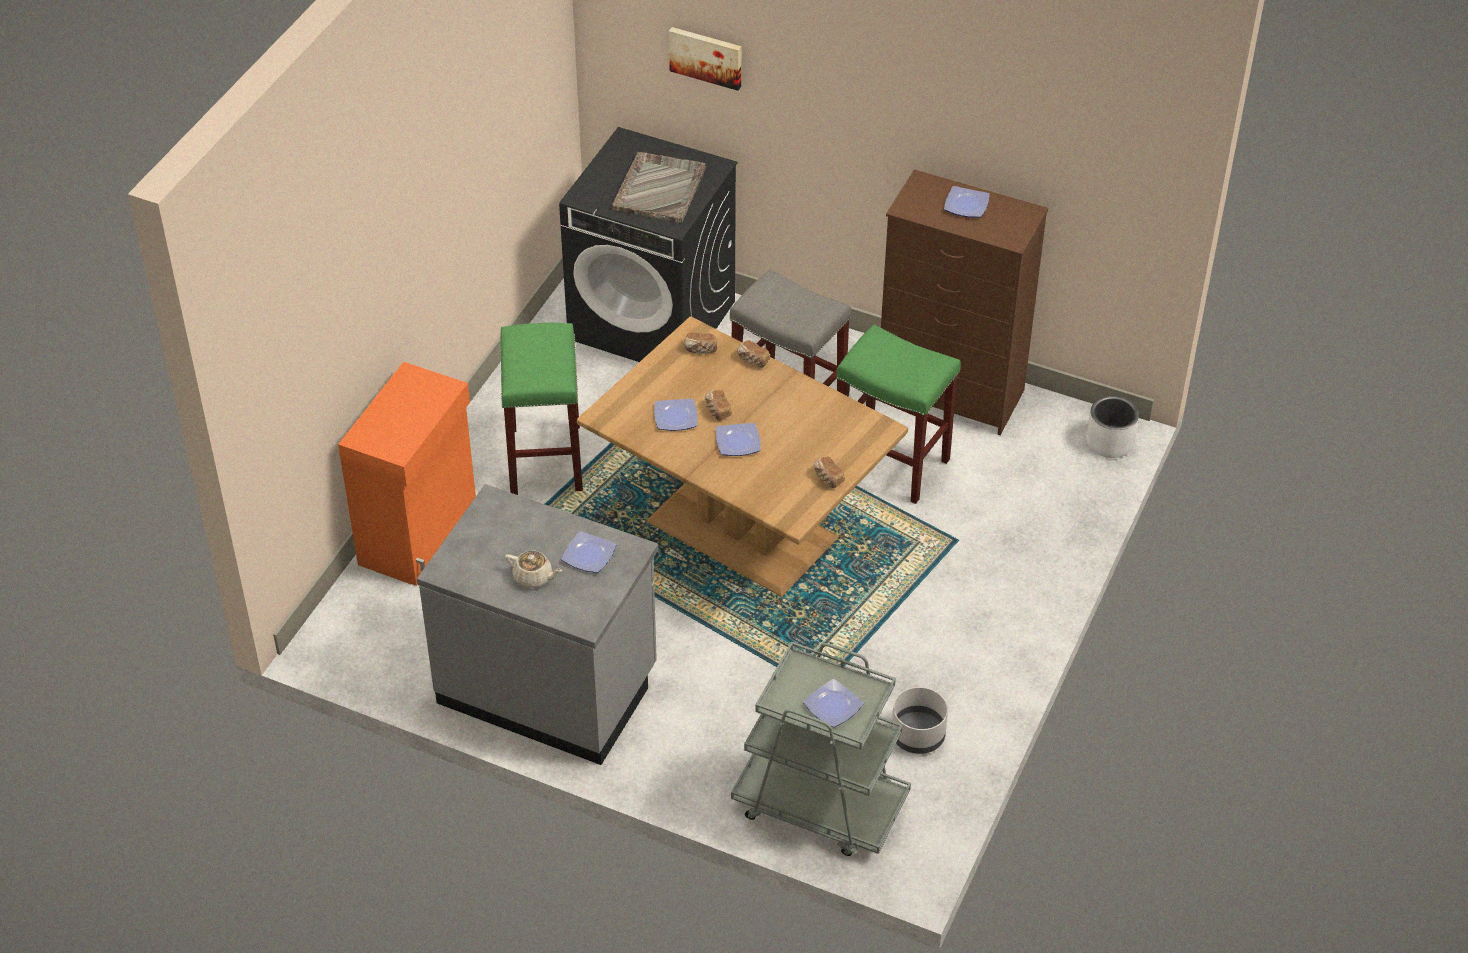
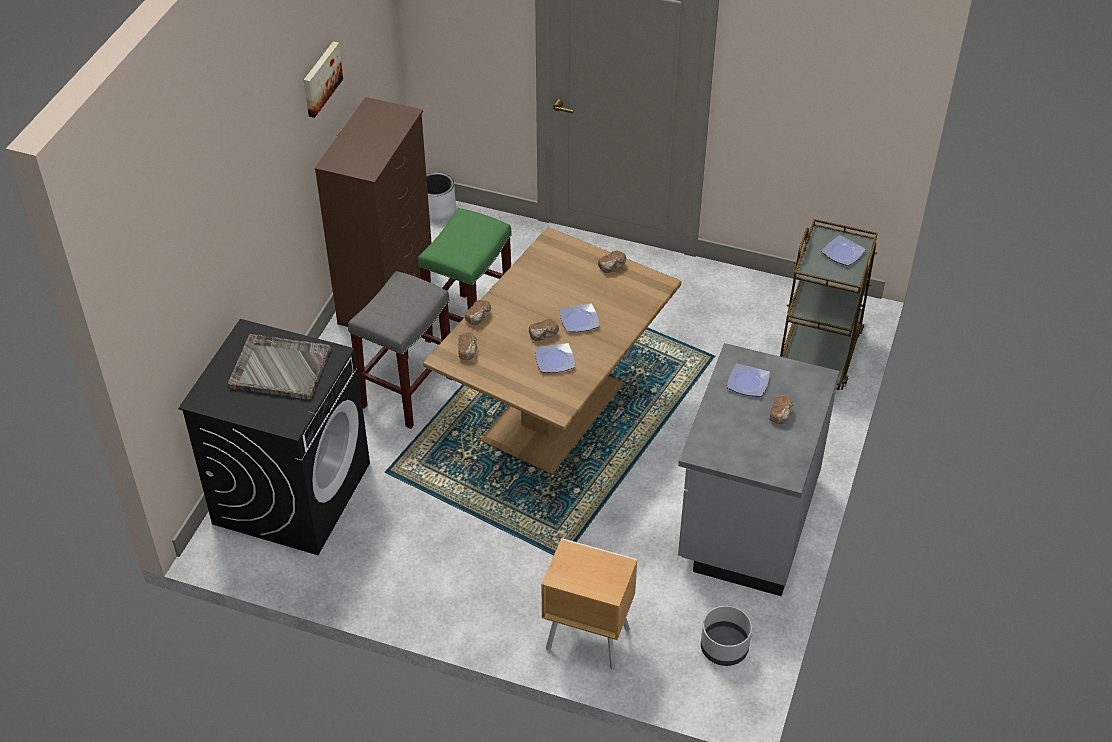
camera: 95 degrees left, 0 degrees up
(420, 533) = (586, 638): orange cabinet -> brown nightstand
(534, 577) = (781, 414): beige teapot -> bread
(544, 458) = (481, 555): green stool -> none
(706, 56) = (199, 259): picture -> picture (320, 78)
(819, 804) = (819, 352): grey cart -> brown cart
(917, 736) = (743, 303): grey planter -> grey planter (725, 648)
(967, 206) = (364, 138): plate -> none

